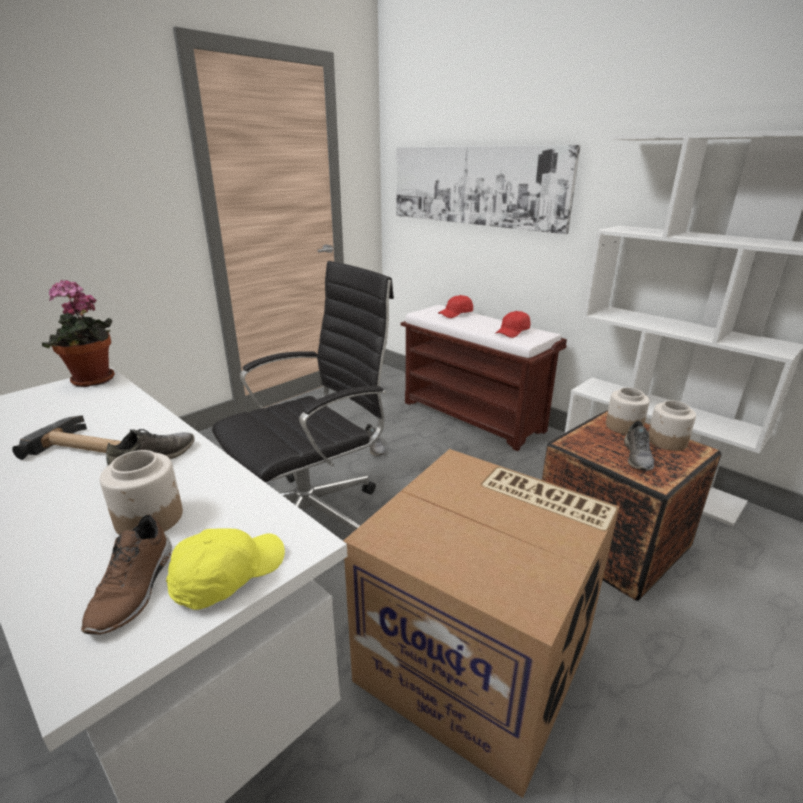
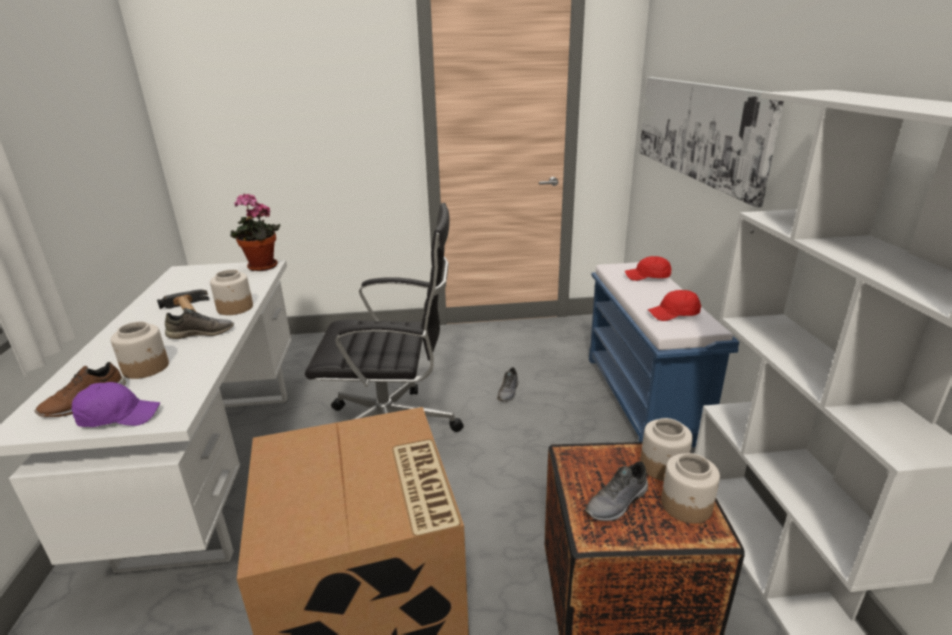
camera: 40 degrees right, 0 degrees up
(146, 424) = (235, 308): none -> jar
(227, 575) = (119, 416): yellow cap -> purple cap
(473, 416) = (643, 399): brown bench -> blue bench

